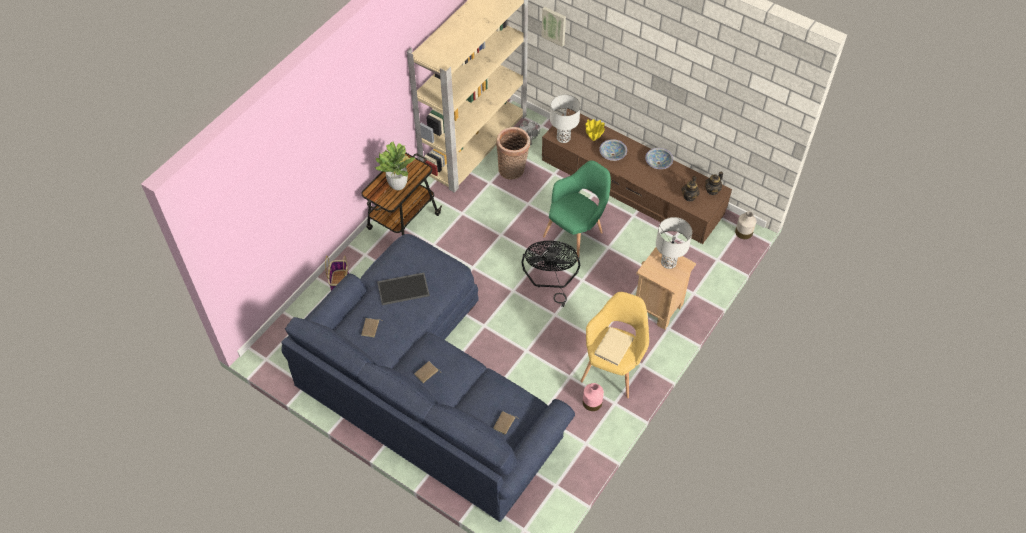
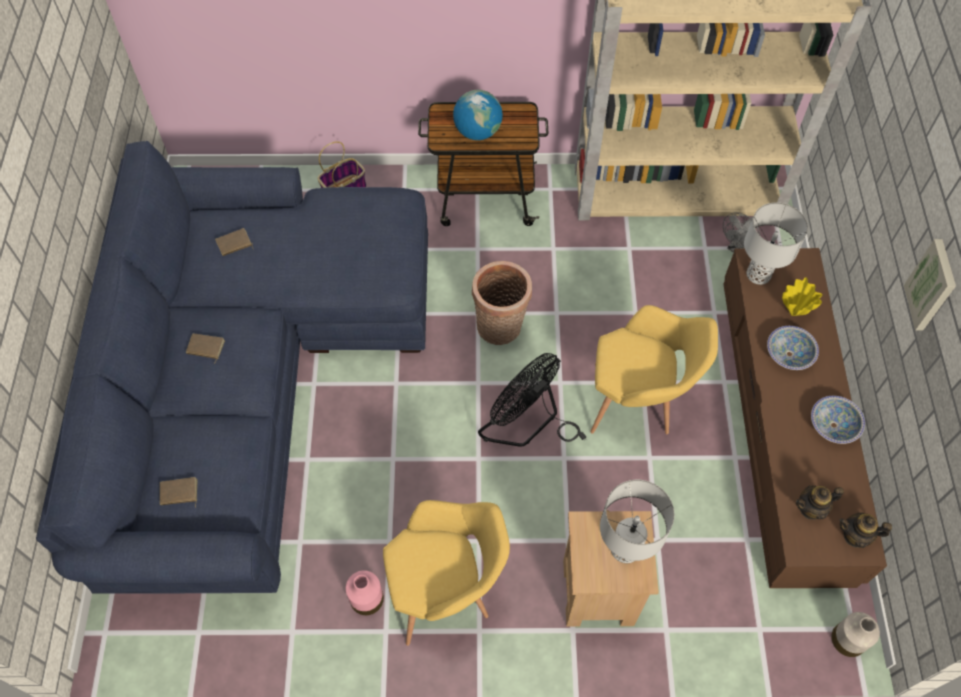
camera: 55 degrees right, 5 degrees up
(398, 185) = (477, 131): potted plant -> globe
(403, 288) = (323, 240): tray -> none
(513, 170) = (675, 261): basket -> basket (500, 328)
(552, 280) = (532, 419): black fan -> black fan turned 105 degrees counterclockwise
(554, 25) = (874, 99): picture -> picture (932, 285)
(577, 233) = (638, 402): green armchair -> yellow armchair
(613, 347) = (427, 563): beige book -> none

